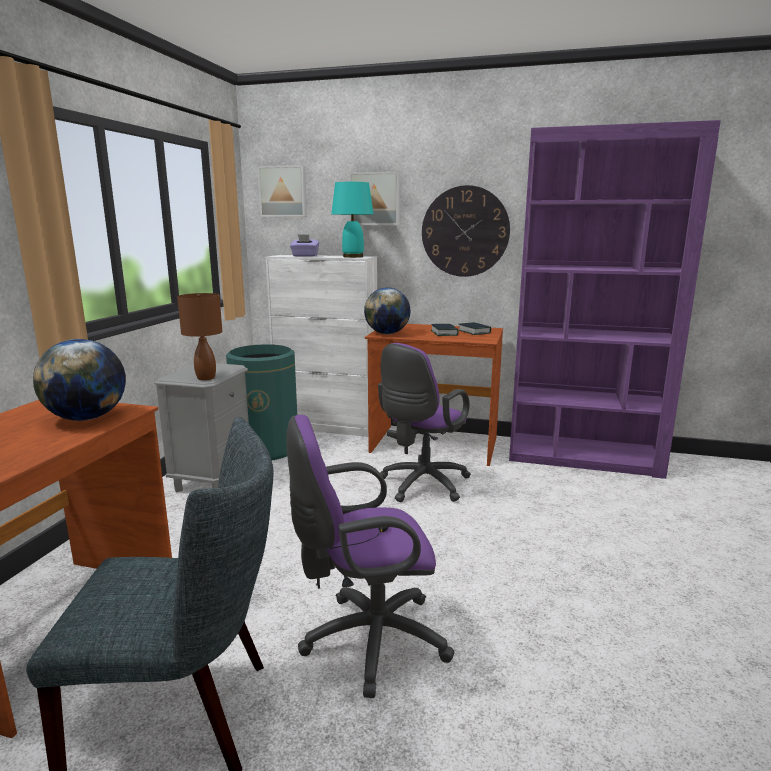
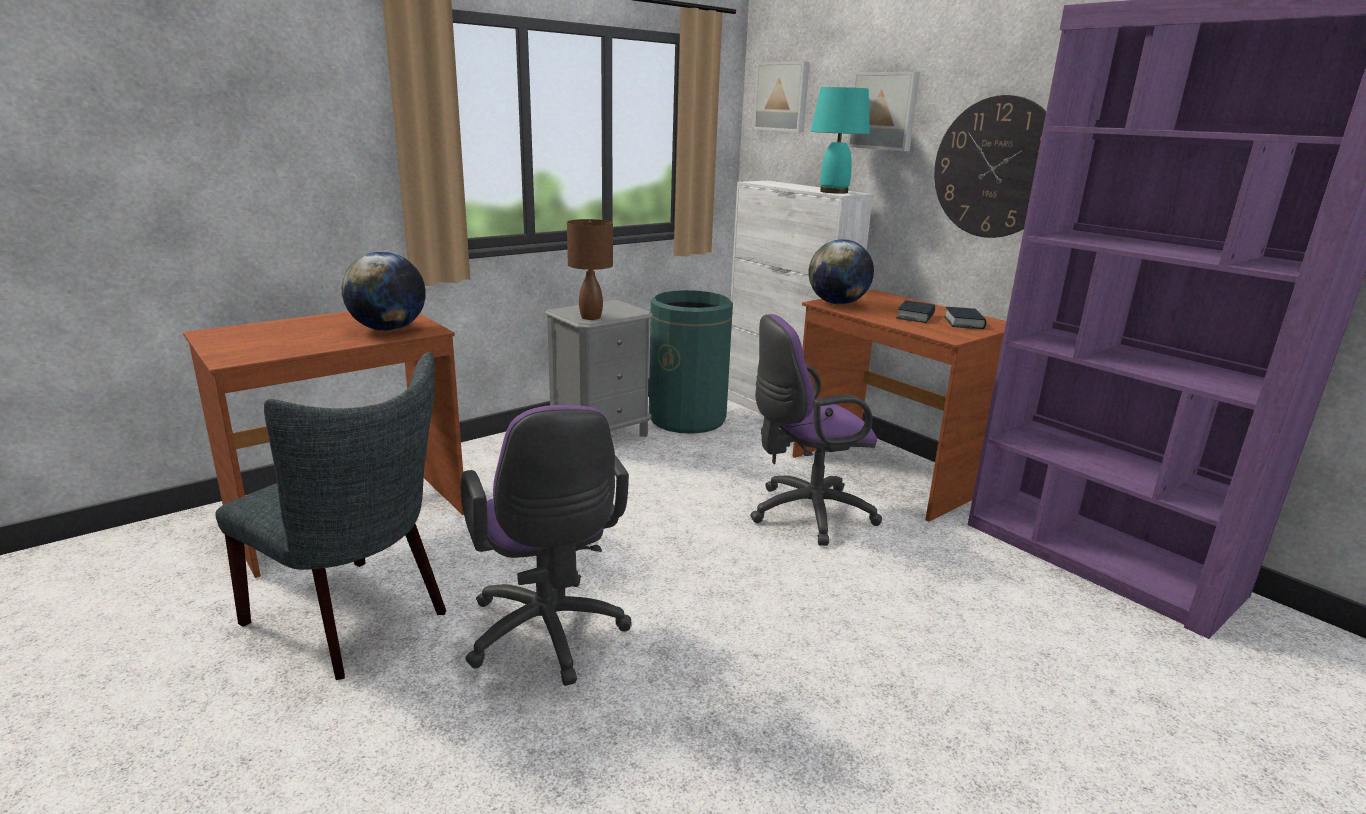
camera: 35 degrees right, 5 degrees up
(305, 256) = (783, 185): purple tissue box -> none
(367, 641) = (548, 637): purple office chair -> purple office chair turned 135 degrees counterclockwise

